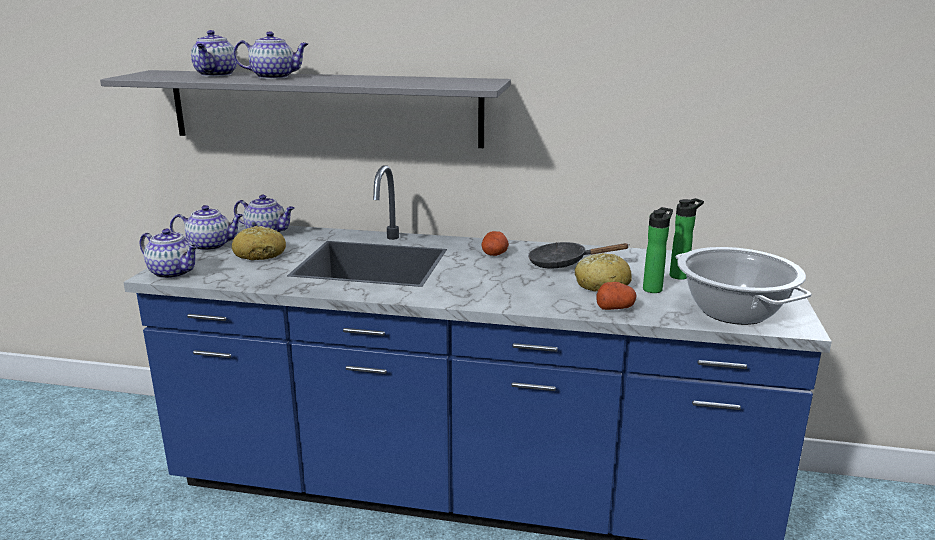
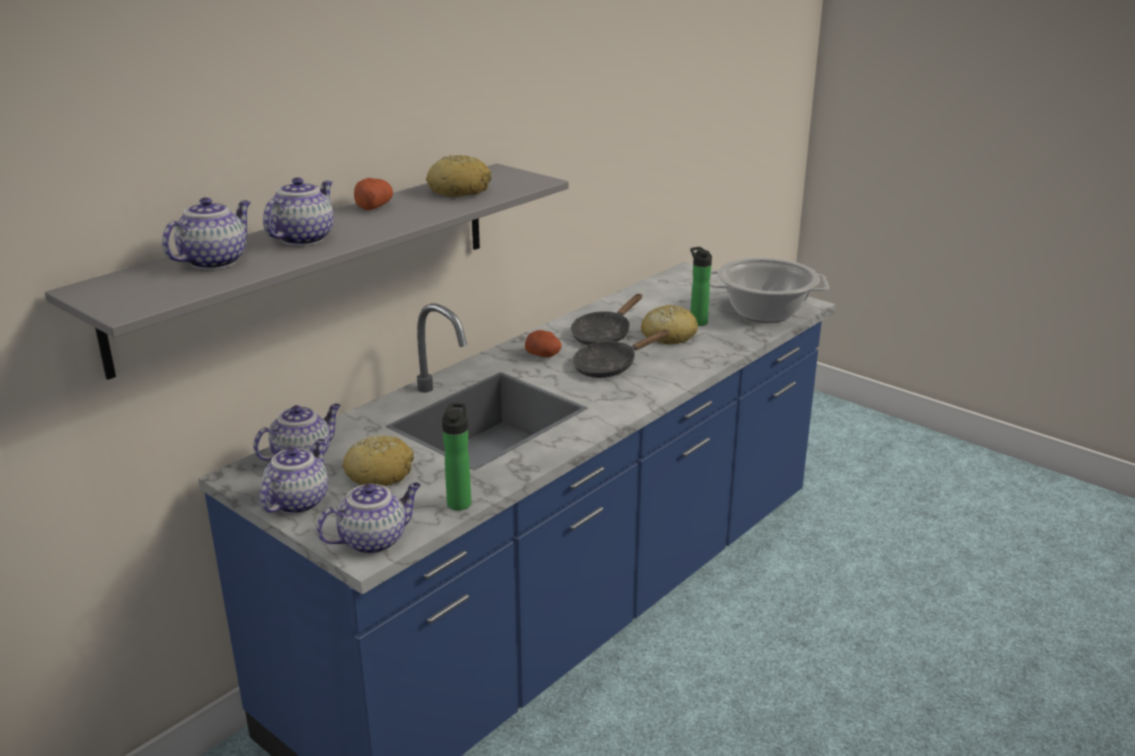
camera: 60 degrees left, 5 degrees up
(216, 75) = (214, 261): teapot -> teapot turned 90 degrees counterclockwise
(422, 80) = (459, 190): none -> bread
(506, 277) = (610, 366): none -> black frying pan
(615, 307) = (719, 346): potato -> potato (374, 206)
(681, 275) = (682, 304): bottle -> bottle (459, 501)

